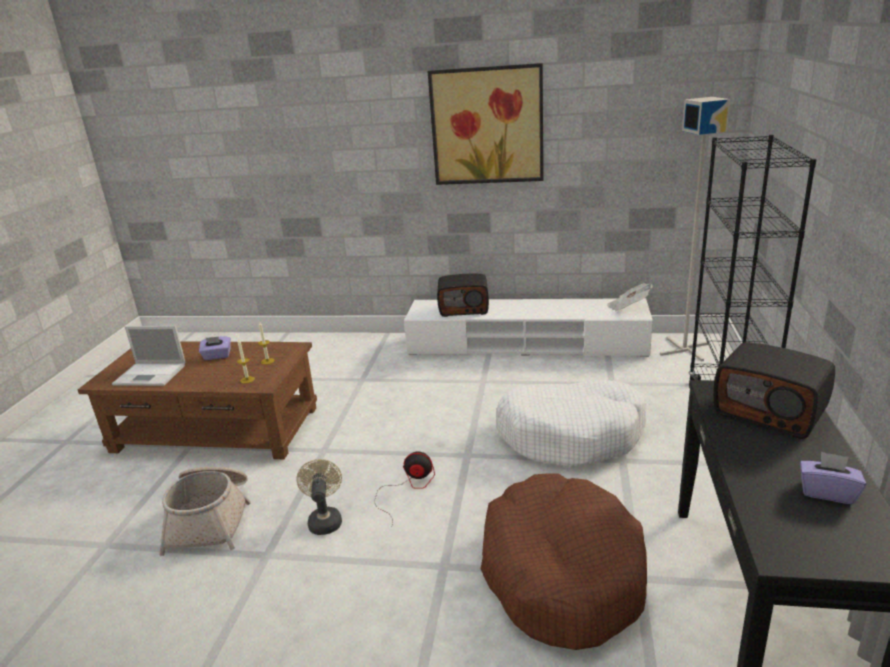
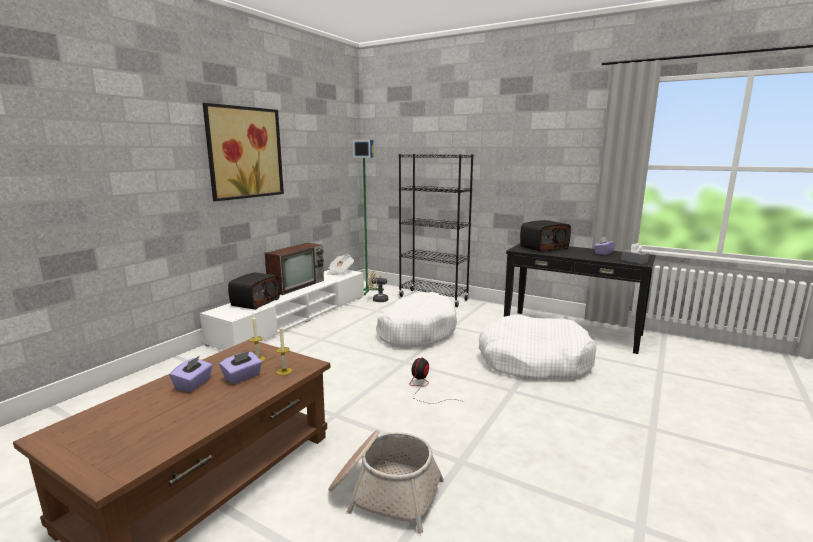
camera: 70 degrees left, 10 degrees down
(151, 374) = (166, 429): laptop -> none
(233, 368) = (242, 377): none -> purple tissue box
(325, 520) = (434, 427): beige fan -> beige fan (377, 300)
(542, 305) = (297, 285): none -> television
(561, 573) = (533, 361): brown dog bed -> white dog bed
(684, 349) = (366, 289): grey floor lamp -> green floor lamp
(790, 544) = (634, 261): none -> grey tissue box

